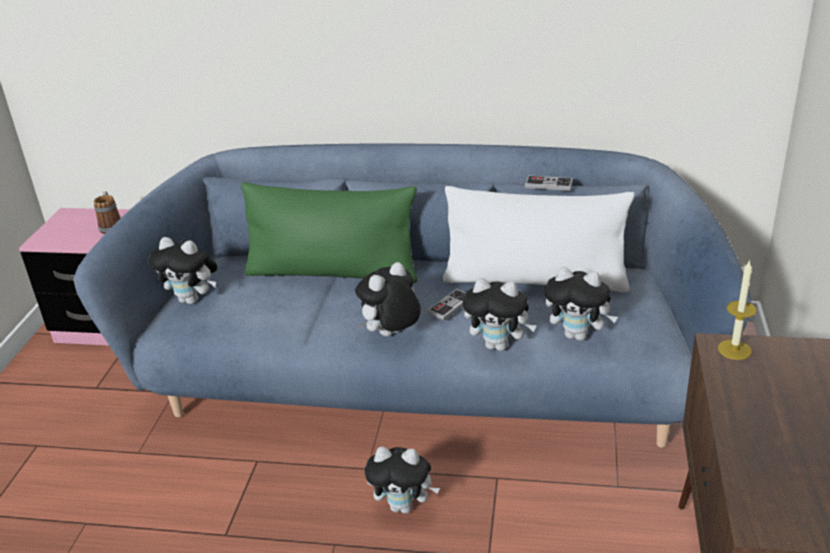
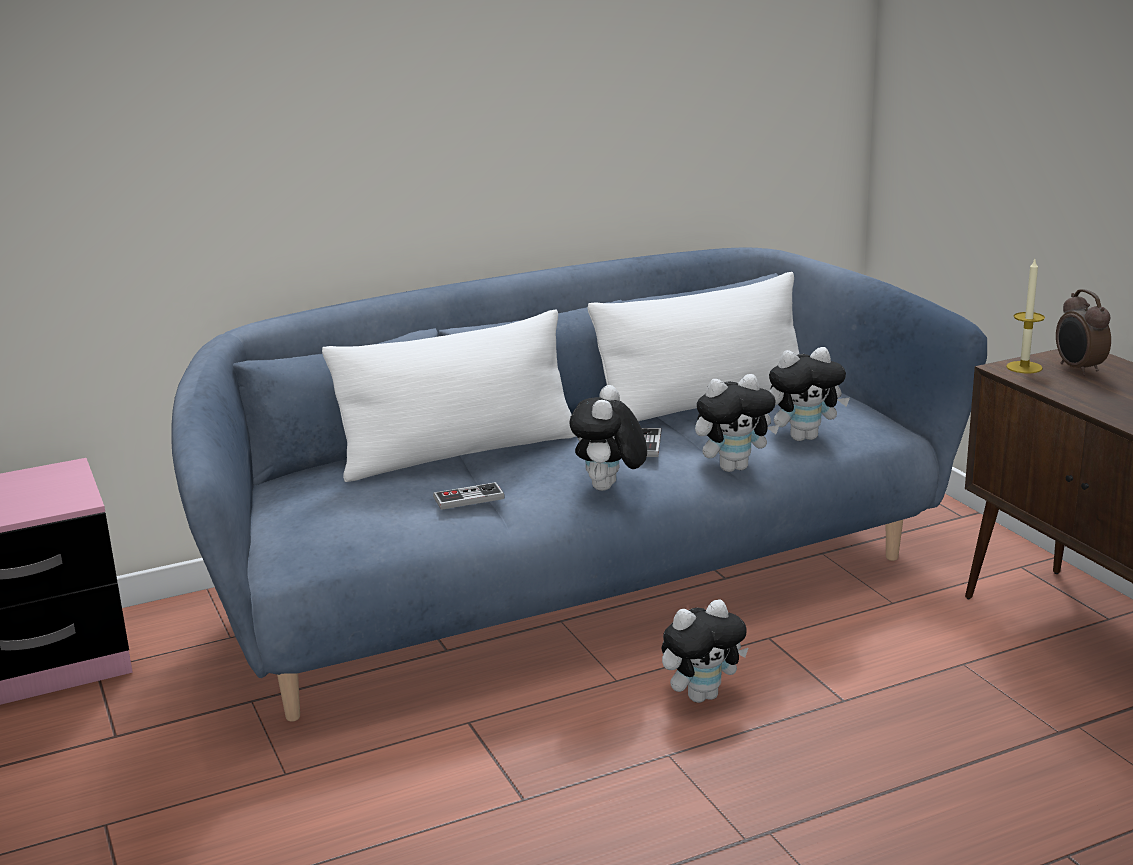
camera: 35 degrees left, 10 degrees down
(111, 226) = (52, 485): mug -> none
(193, 300) = (298, 526): plush toy -> none
(332, 272) = (459, 453): green pillow -> white pillow
(548, 185) = (680, 291): game controller -> game controller (468, 498)
(780, 369) = (1078, 369): none -> alarm clock

